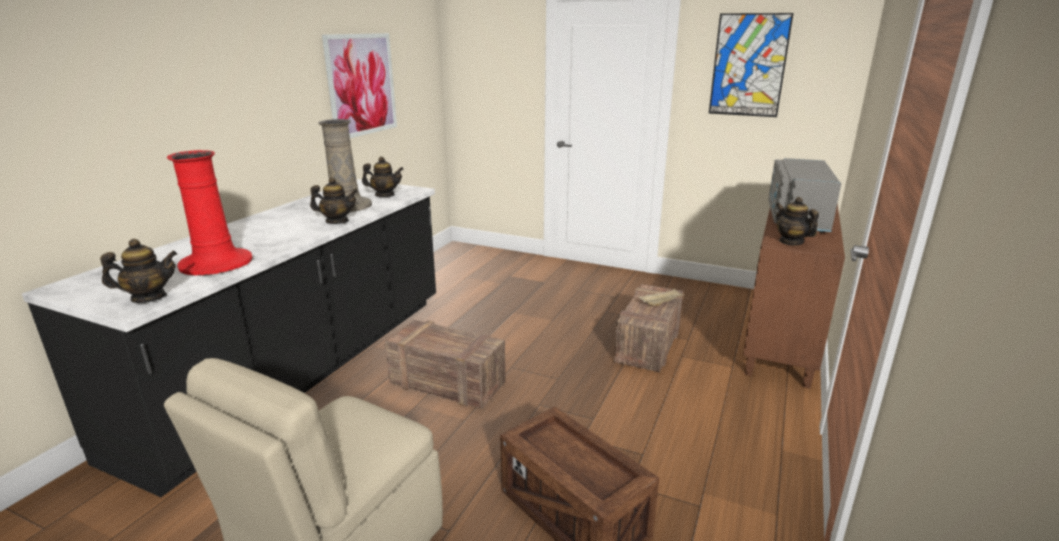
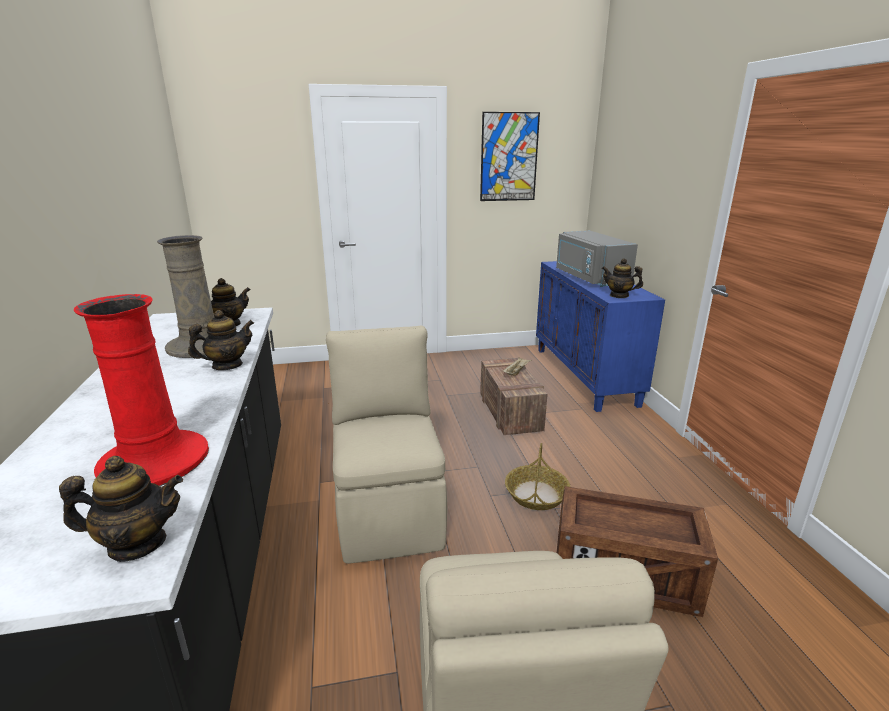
camera: 35 degrees left, 0 degrees up
(149, 297) = (137, 544): teapot -> teapot turned 45 degrees clockwise
(361, 85) = (133, 194): picture -> none
(449, 384) = (389, 512): crate -> beige chair
(580, 420) = (536, 495): none -> basket
(782, 337) = (585, 376): brown cabinet -> blue cabinet

